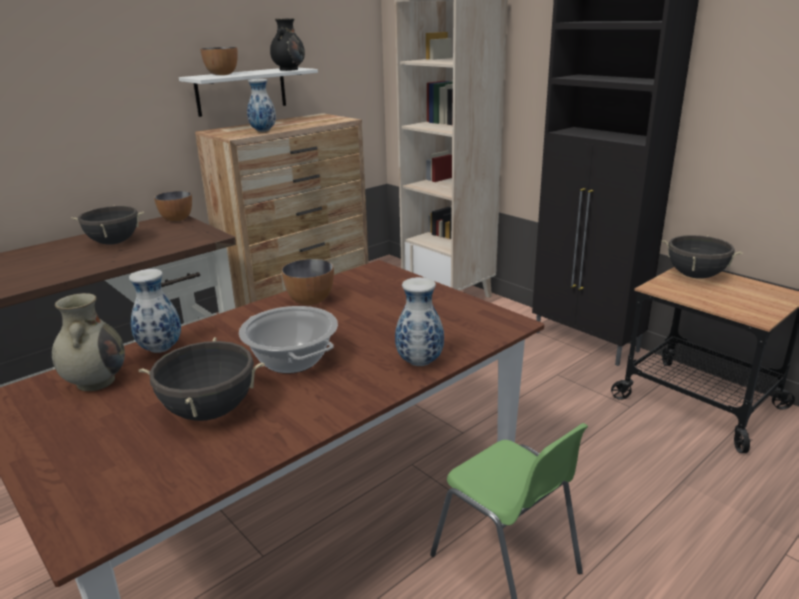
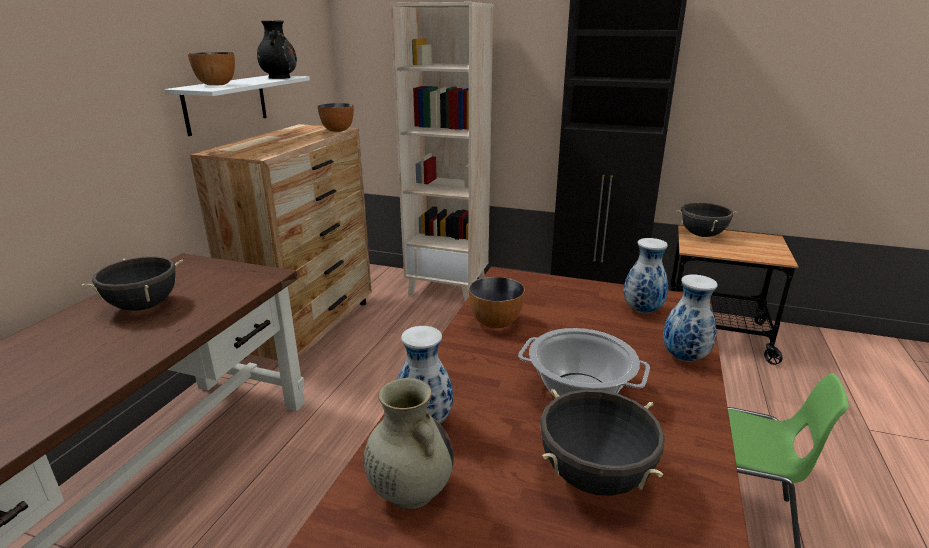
camera: 30 degrees left, 0 degrees up
(177, 219) = (191, 263): bowl -> bowl (338, 130)
(263, 131) = (280, 147): vase -> vase (642, 310)

